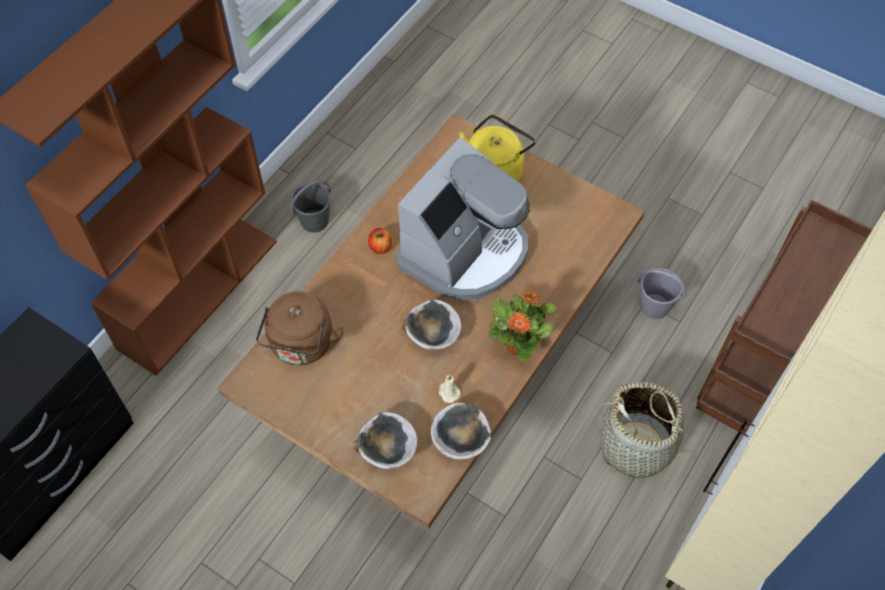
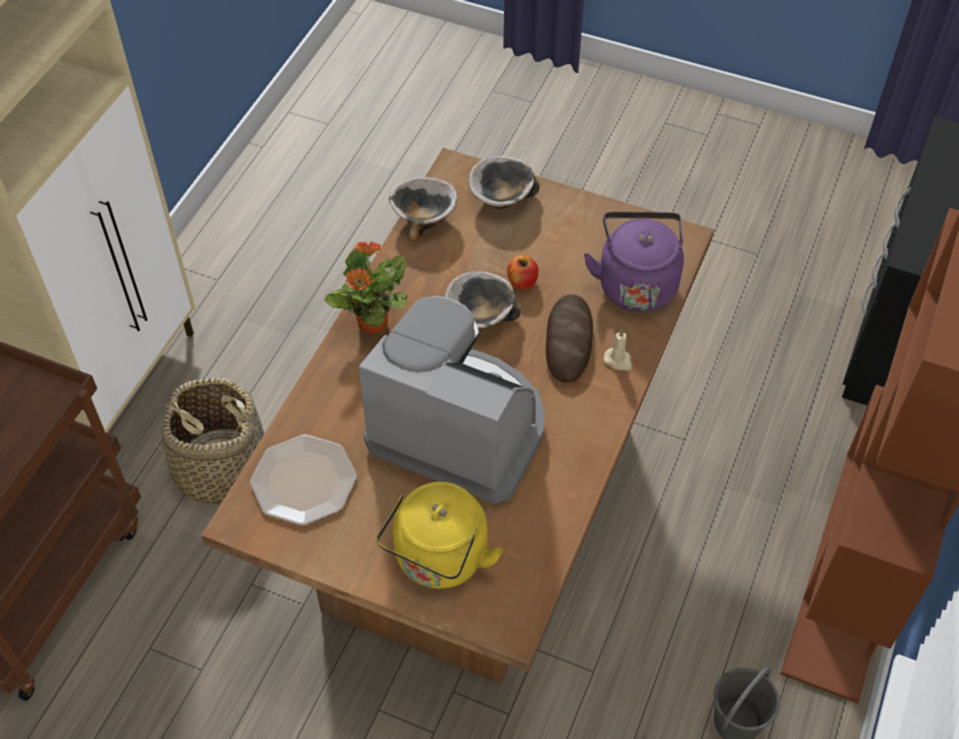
camera: 170 degrees right, 5 degrees down
(301, 346) = (636, 283): brown kettle -> purple kettle
(370, 305) = (568, 341): none -> bread
(380, 247) = (579, 417): apple -> apple (522, 281)
(448, 392) = (447, 261): beige candle -> beige candle (618, 360)
(465, 252) = (460, 428): coffee machine -> coffee machine turned 90 degrees clockwise
(577, 234) = (303, 480): none -> plate
(653, 306) = (187, 666): grey bucket -> none

